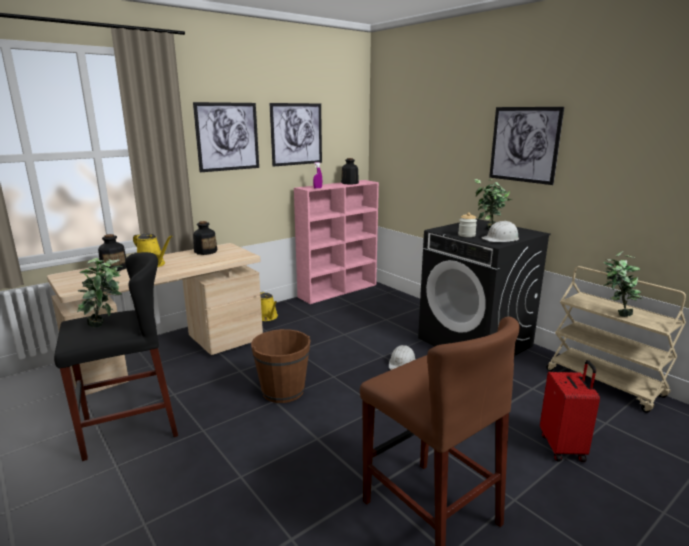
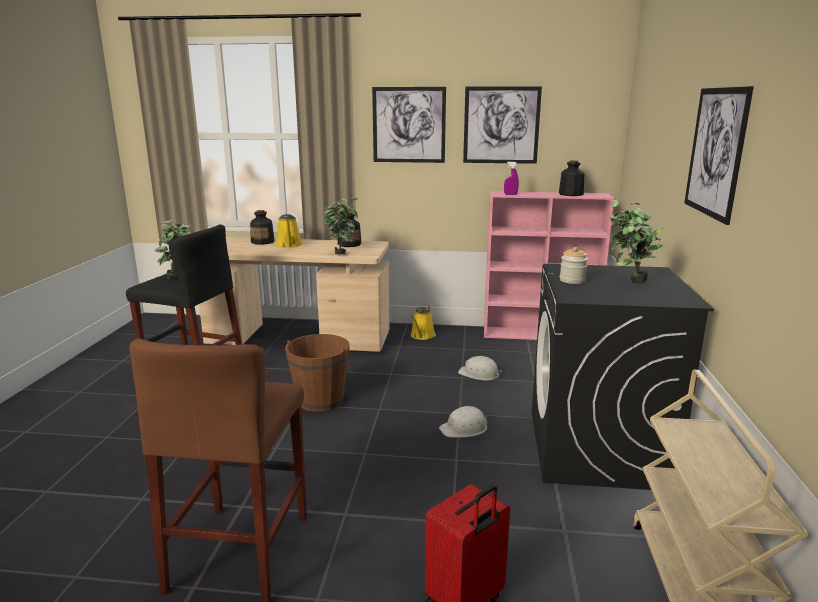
camera: 45 degrees right, 0 degrees up
(501, 239) = (603, 295): white hard hat -> white hard hat (479, 374)
(616, 314) = (693, 465): potted plant -> potted plant (341, 253)

